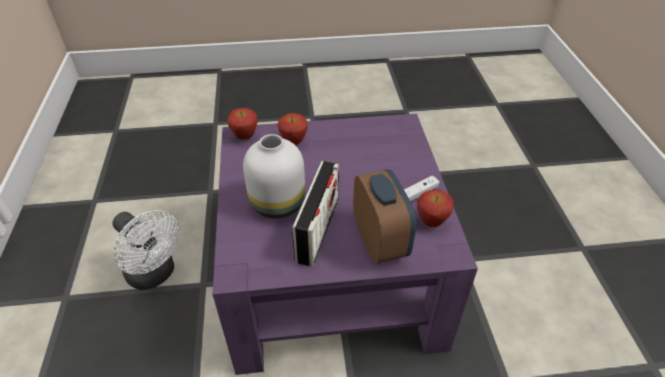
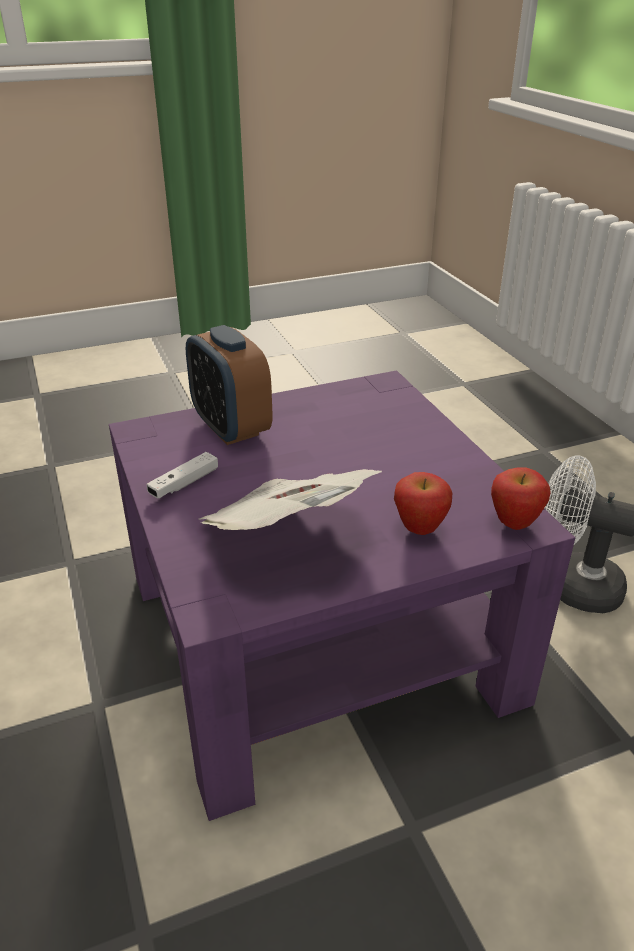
camera: 165 degrees right, 10 degrees down
(276, 203) = (386, 444): white vase -> none
(317, 229) = (314, 427): radio -> none
(362, 151) = (287, 534): none -> newspaper
(431, 222) = (162, 455): apple -> none

